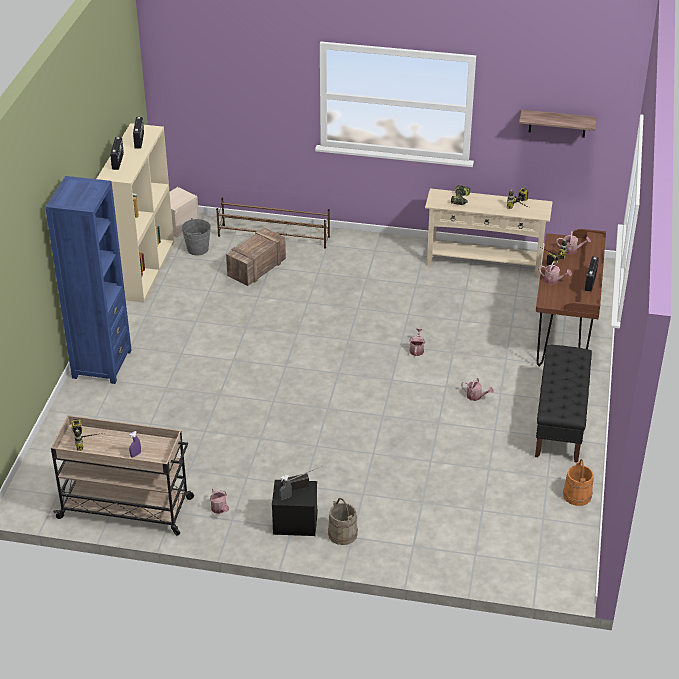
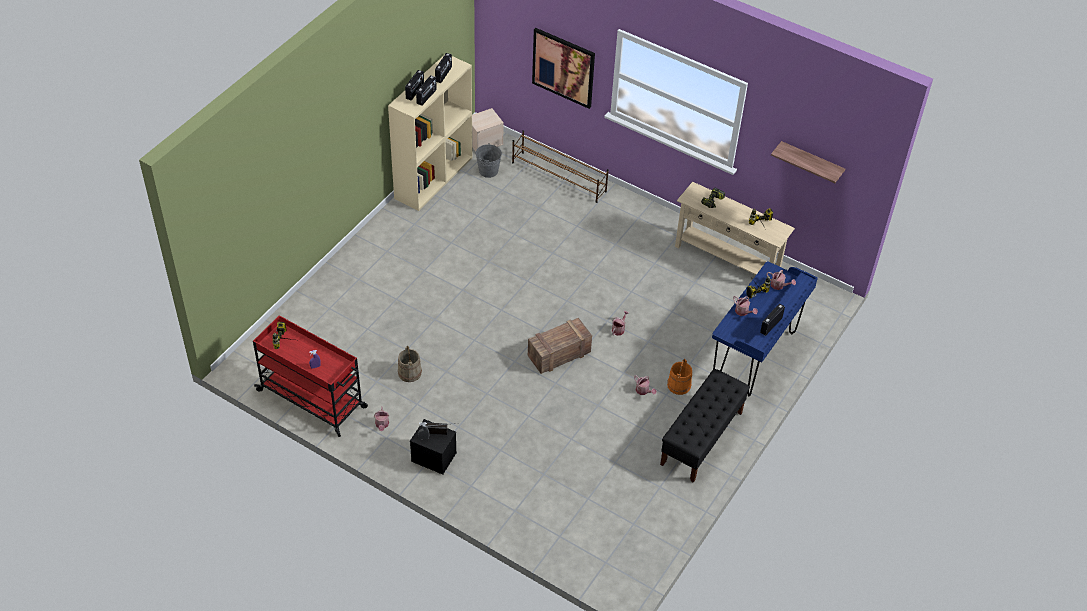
camera: 20 degrees right, 10 degrees up
(101, 364) = (357, 260): blue bookcase -> none
(127, 508) = (313, 399): beige cart -> red cart
(133, 163) = (427, 97): none -> radio
(256, 268) = (527, 205): crate -> crate (558, 355)
(259, 109) = (563, 67): none -> picture
(343, 534) = (465, 480): beige bucket -> beige bucket (410, 373)
(564, 336) = (754, 356): brown desk -> blue desk
(577, 495) = (674, 512): orange bucket -> orange bucket (679, 385)

